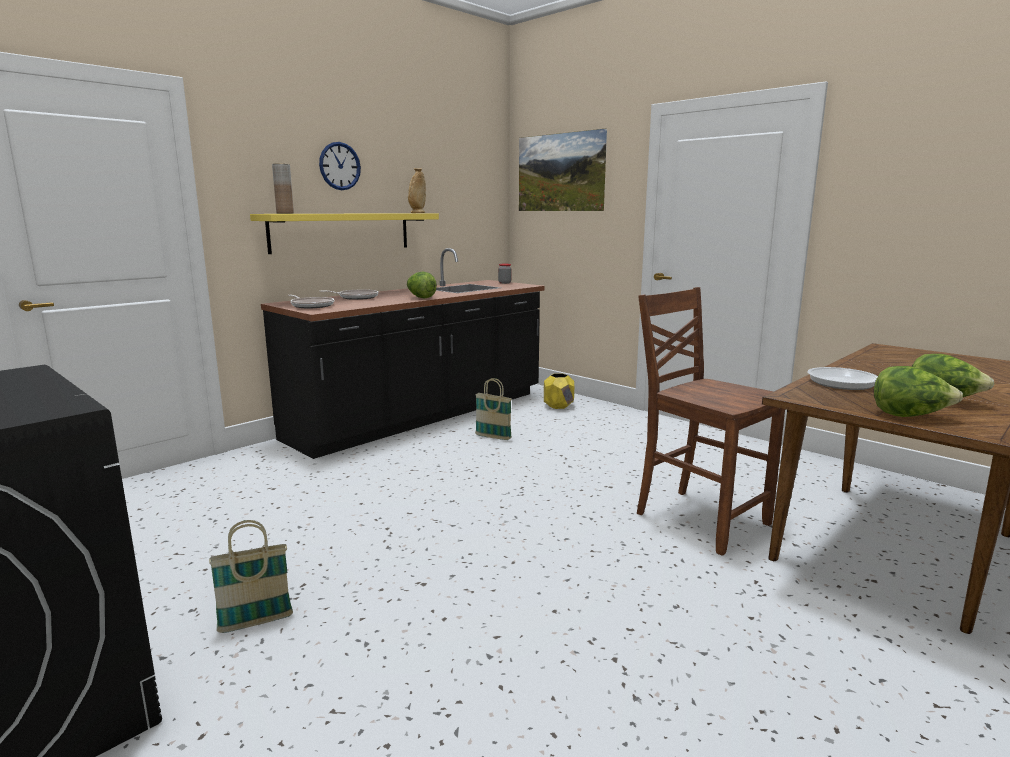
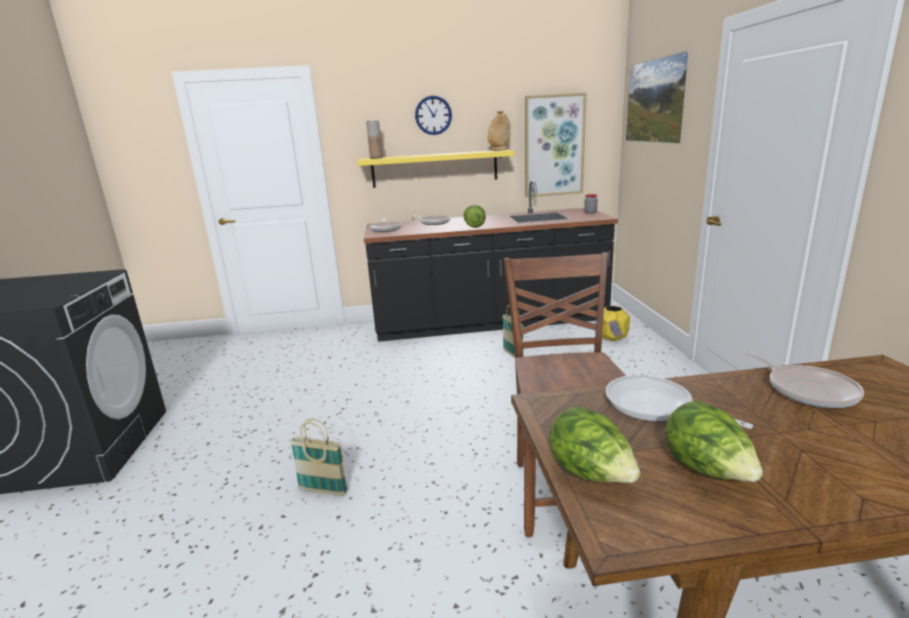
camera: 40 degrees right, 5 degrees up
(256, 622) = (207, 444): basket -> basket (323, 491)
(457, 213) = (554, 146): none -> picture
(887, 362) = (807, 390): none -> frying pan

